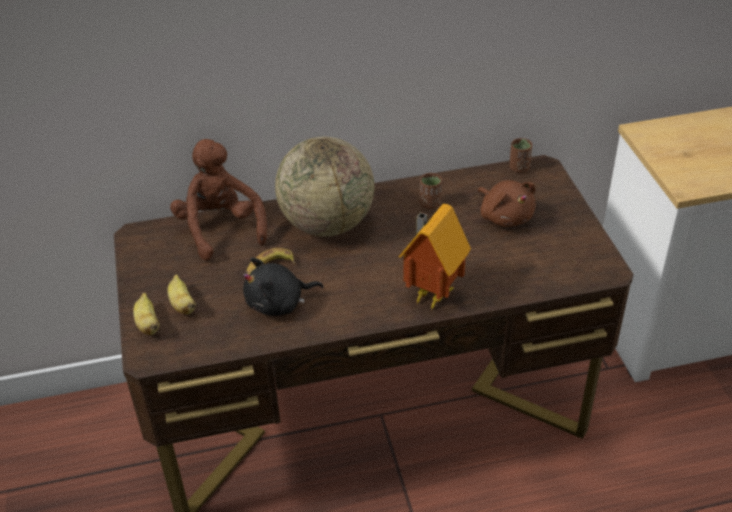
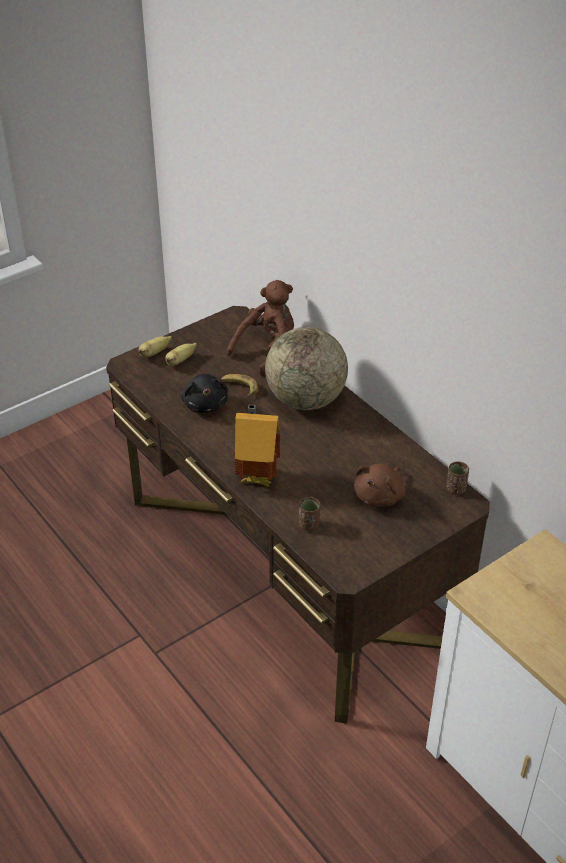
camera: 65 degrees right, 0 degrees up
(279, 303) = (205, 404): black plush toy -> black plush toy turned 150 degrees counterclockwise
(430, 203) = (368, 448): brown cup -> brown cup (309, 525)

